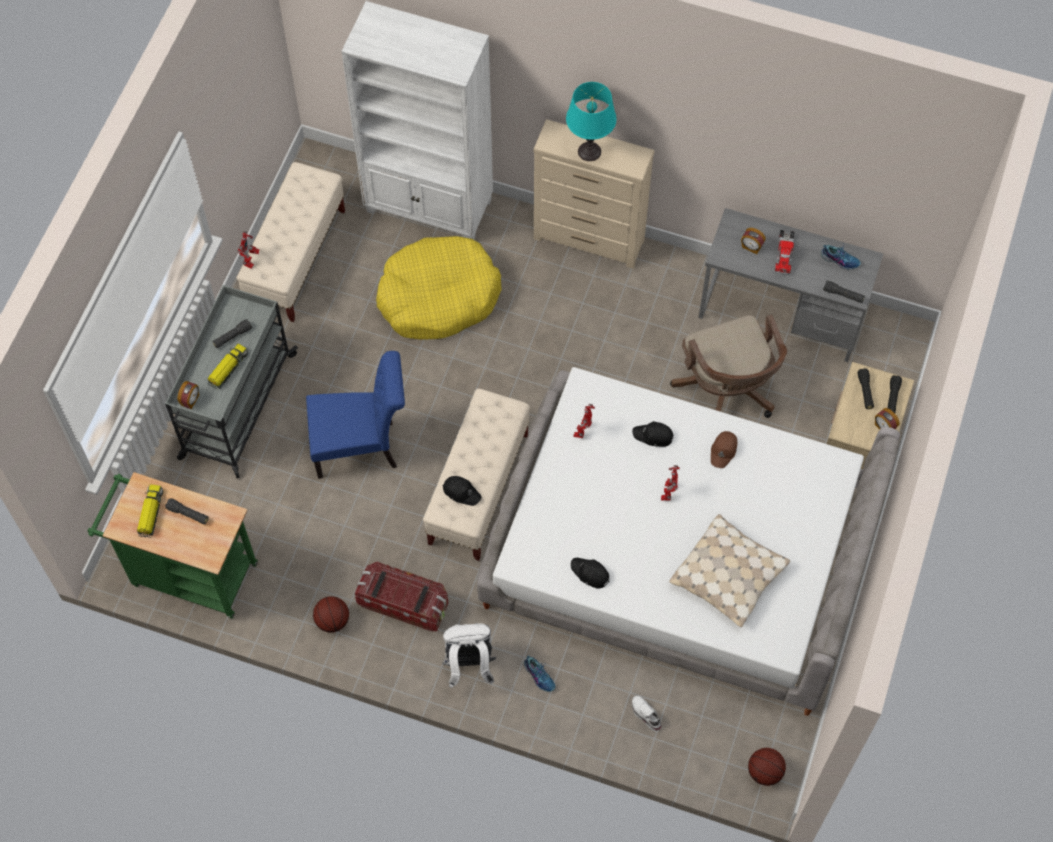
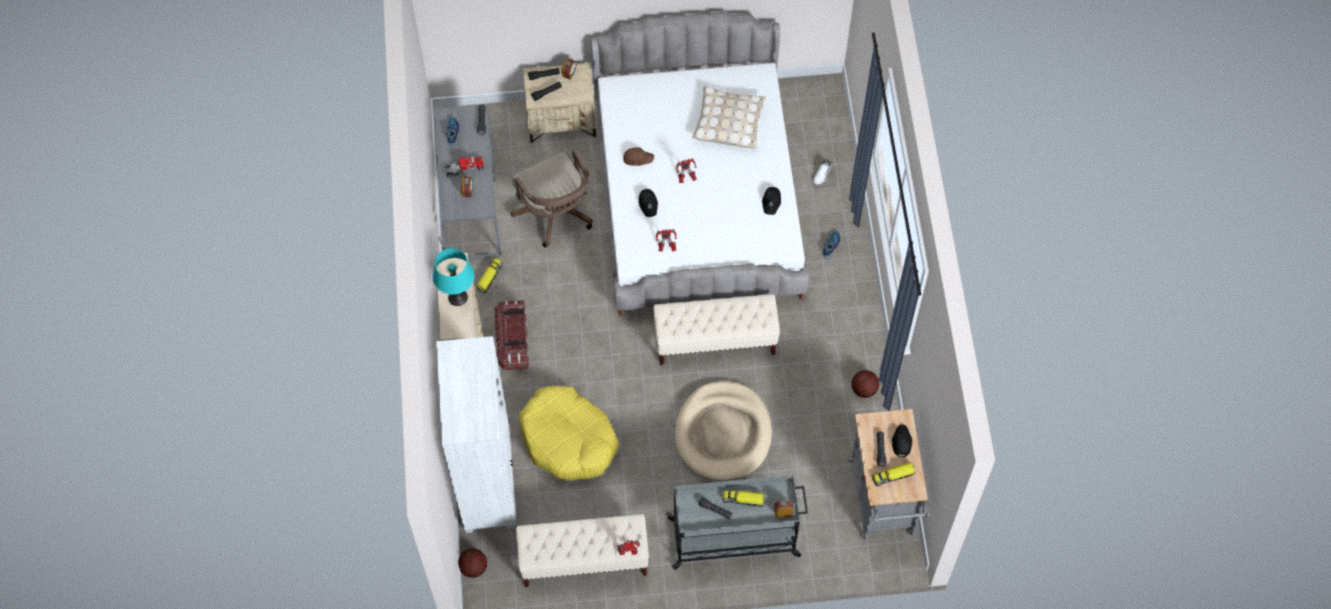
camera: 115 degrees left, 0 degrees up
(188, 573) = (882, 503): green cart -> grey cart
(361, 448) = (723, 433): blue chair -> beige dog bed
(403, 603) = (826, 350): storage box -> storage box (513, 342)
(461, 492) = (746, 316): black cap -> black cap (901, 442)
(469, 665) = (847, 290): white backpack -> none
(675, 295) = (489, 278): none -> toy truck
(727, 392) = (556, 214): brown office chair -> brown office chair turned 105 degrees clockwise
(764, 772) = (822, 96): basketball -> basketball (473, 567)

